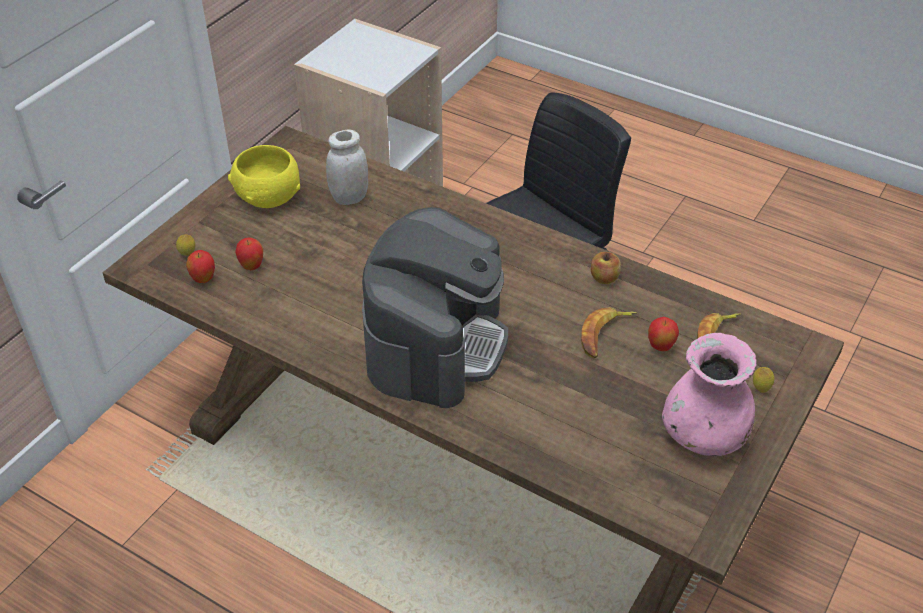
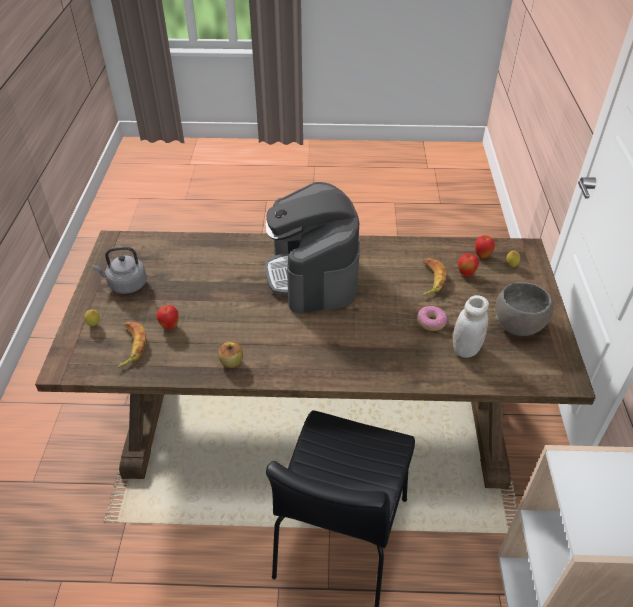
camera: 150 degrees right, 0 degrees up
(268, 198) = (518, 323): yellow bowl -> grey bowl
(354, 233) = (431, 322): none -> donut
(604, 335) = (211, 320): banana -> banana (430, 279)
(703, 435) = (126, 285): pink vase -> grey kettle

